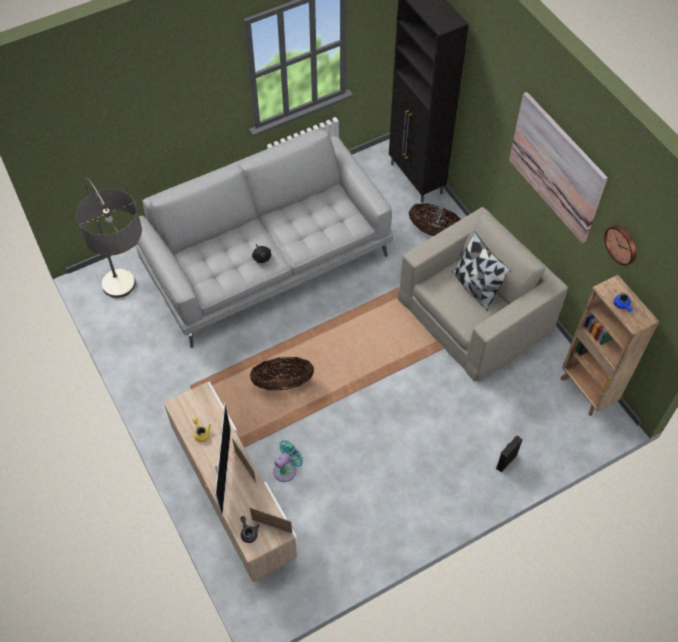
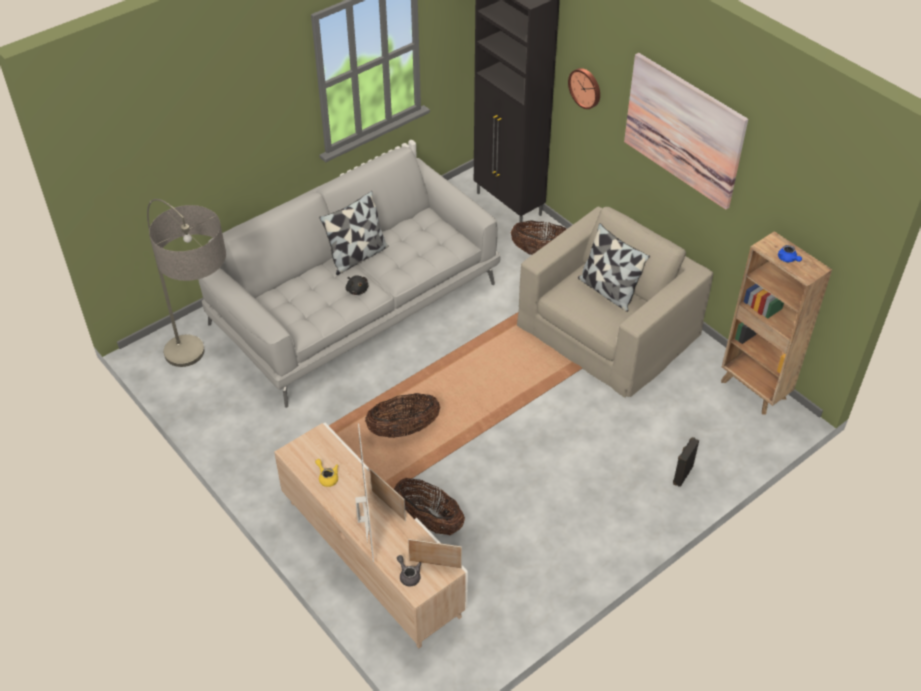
camera: 10 degrees left, 10 degrees down
(268, 224) = (357, 256): none -> pillow
(286, 469) = (429, 520): turquoise fan -> basket
(622, 244) = (774, 193): wall clock -> wall clock (585, 87)

